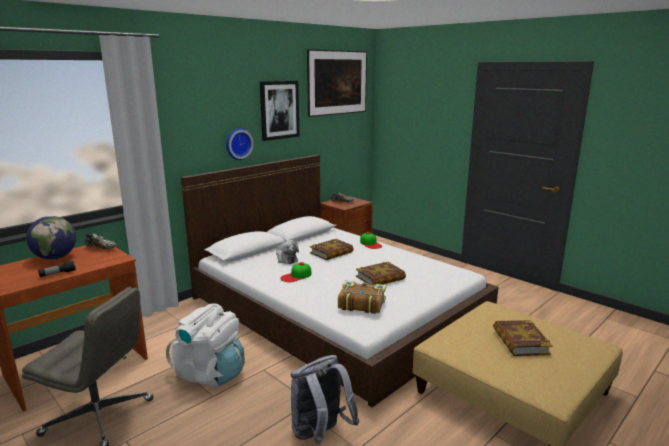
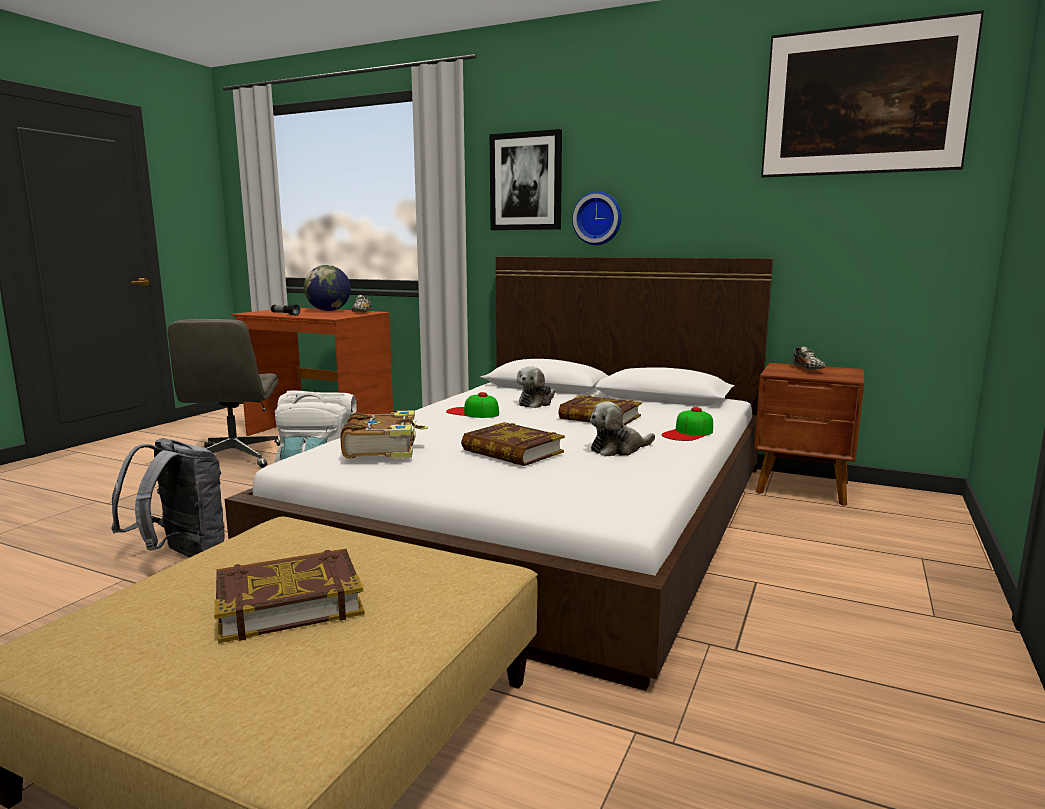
camera: 70 degrees right, 5 degrees down
(279, 110) = (689, 163): picture -> picture (526, 181)
(387, 259) = (618, 449): none -> plush toy

